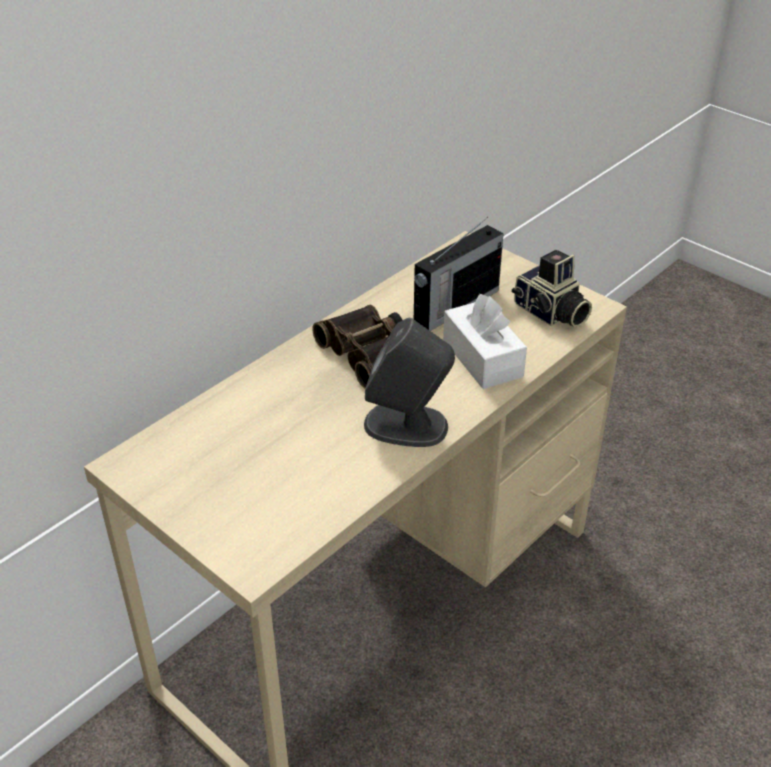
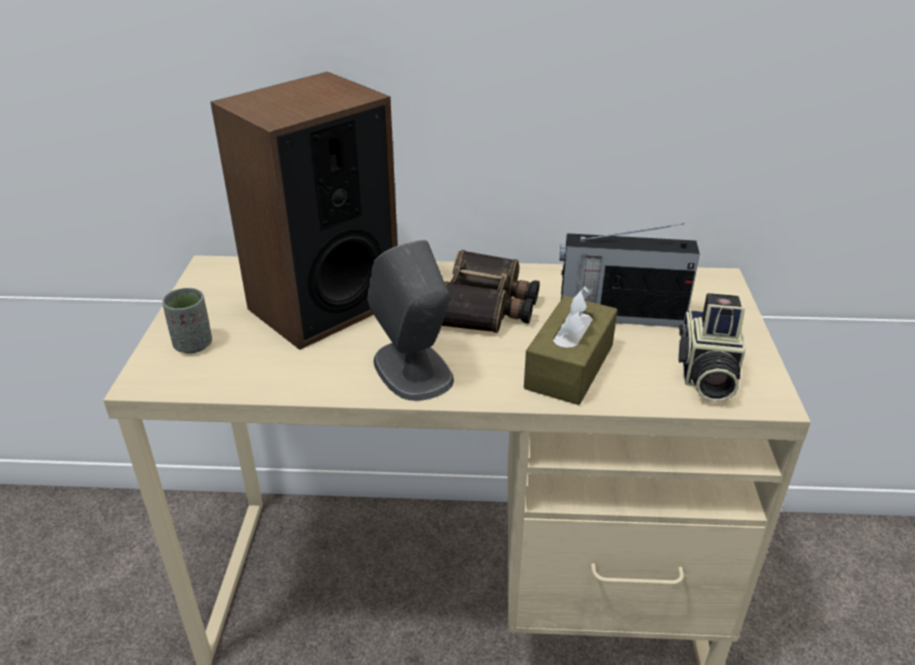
camera: 50 degrees right, 5 degrees down
(235, 521) = (193, 345): none -> grey cup
(269, 428) = (323, 305): none -> speaker
(482, 358) = (569, 366): white tissue box -> brown tissue box

